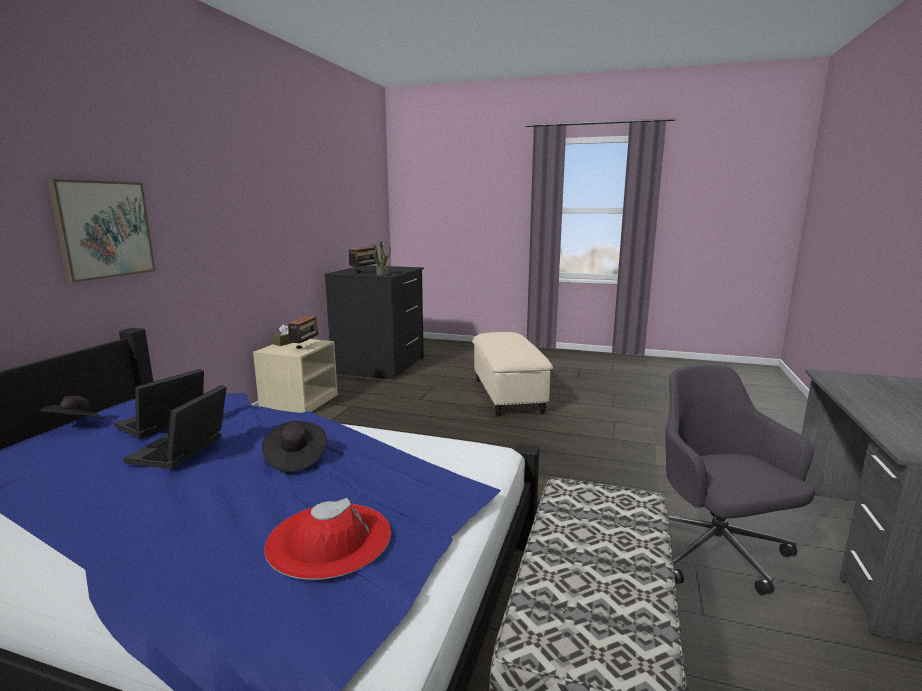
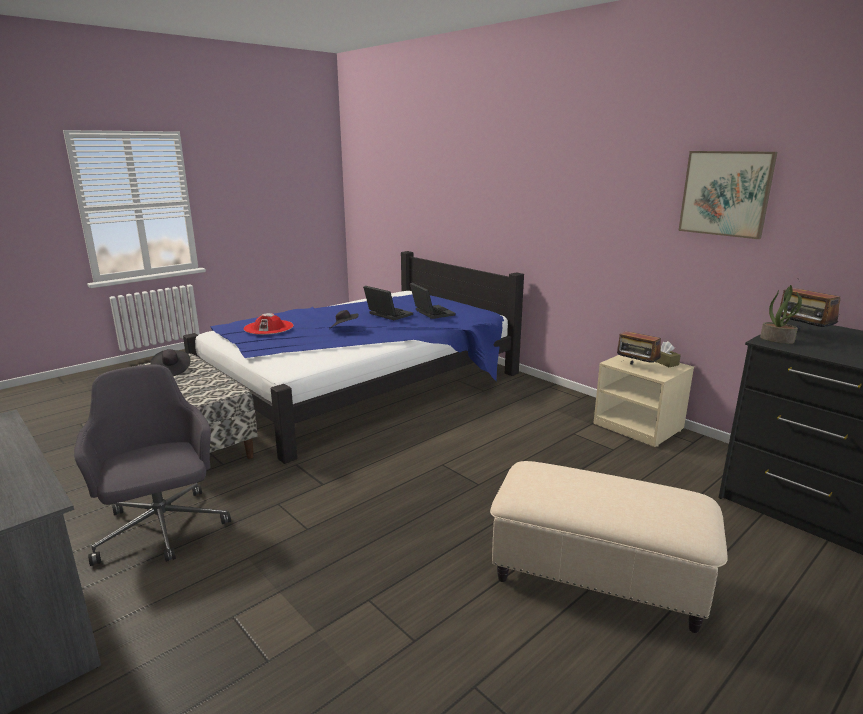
camera: 120 degrees right, 5 degrees up
(78, 425) = (454, 304): black hat -> black hat (171, 370)
(104, 229) = (528, 206): picture -> picture (725, 193)
(715, 553) = (162, 530): grey office chair -> grey office chair turned 135 degrees counterclockwise

